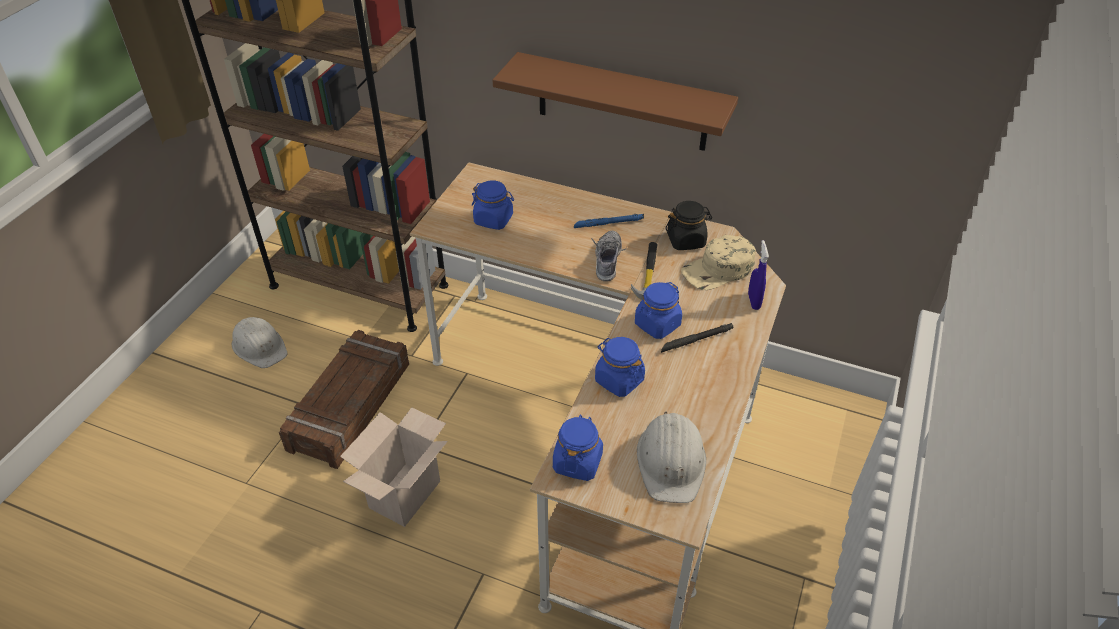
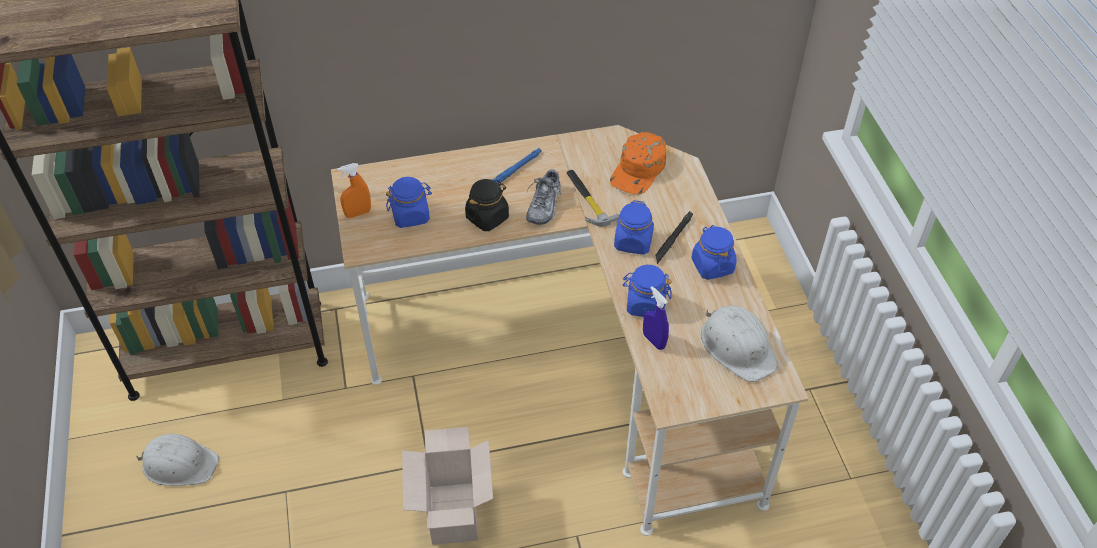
camera: 35 degrees left, 5 degrees up
(349, 406) = (328, 468): crate -> none
(456, 200) = (358, 213): none -> orange spray bottle
(577, 462) = (673, 387): blue jar -> blue jar (712, 265)
(607, 260) = (544, 205): shoe -> shoe turned 135 degrees counterclockwise
(622, 102) = (491, 53): brown shelf -> none
(686, 240) = (591, 155): black jar -> black jar (487, 217)
(718, 270) = (639, 170): beige cap -> orange cap
(753, 301) = (687, 184): blue spray bottle -> blue spray bottle (654, 341)

